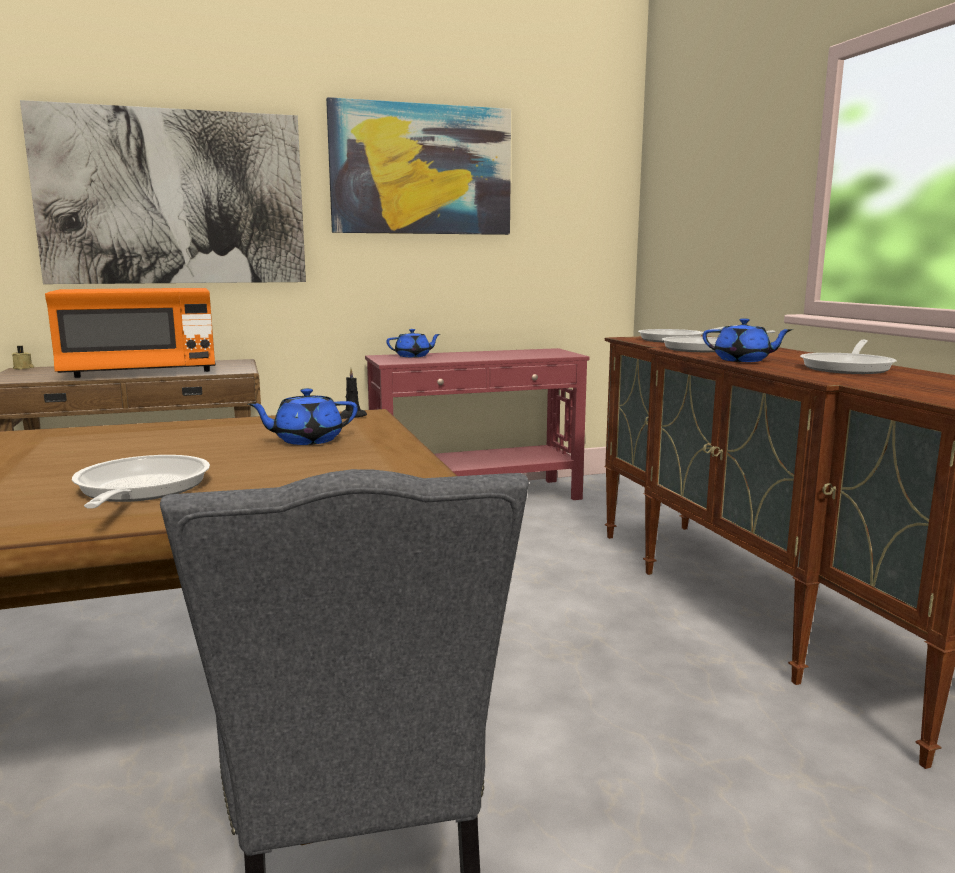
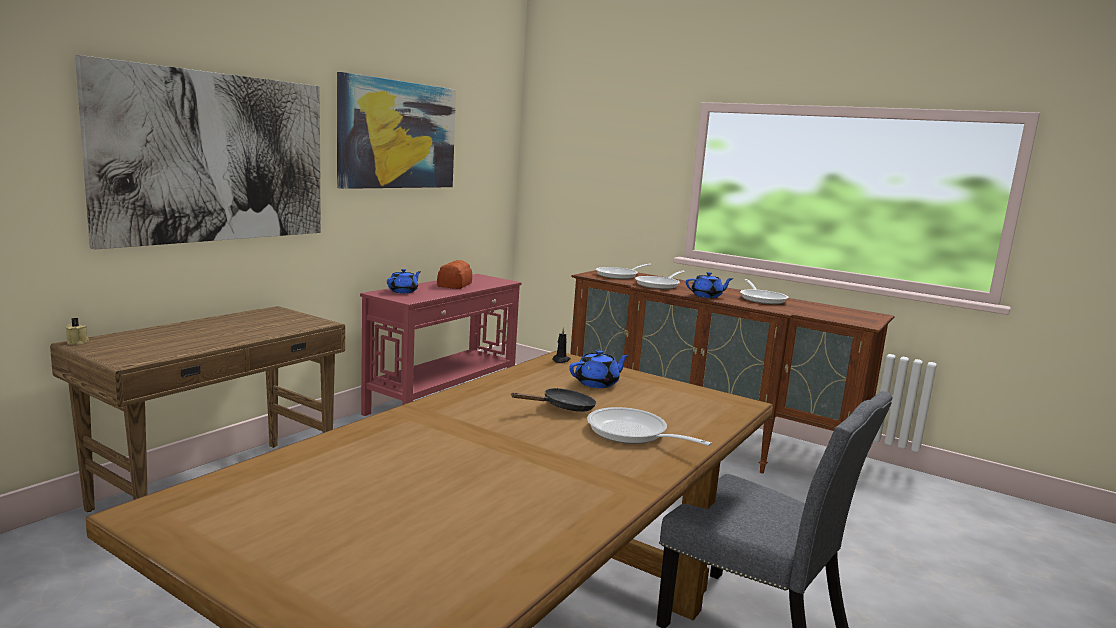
camera: 40 degrees left, 0 degrees up
(141, 372) = (235, 334): orange microwave -> none
(171, 454) = (563, 408): none -> black frying pan
(307, 440) = (597, 383): blue teapot -> blue teapot turned 150 degrees counterclockwise
(491, 354) = (453, 285): none -> bread

